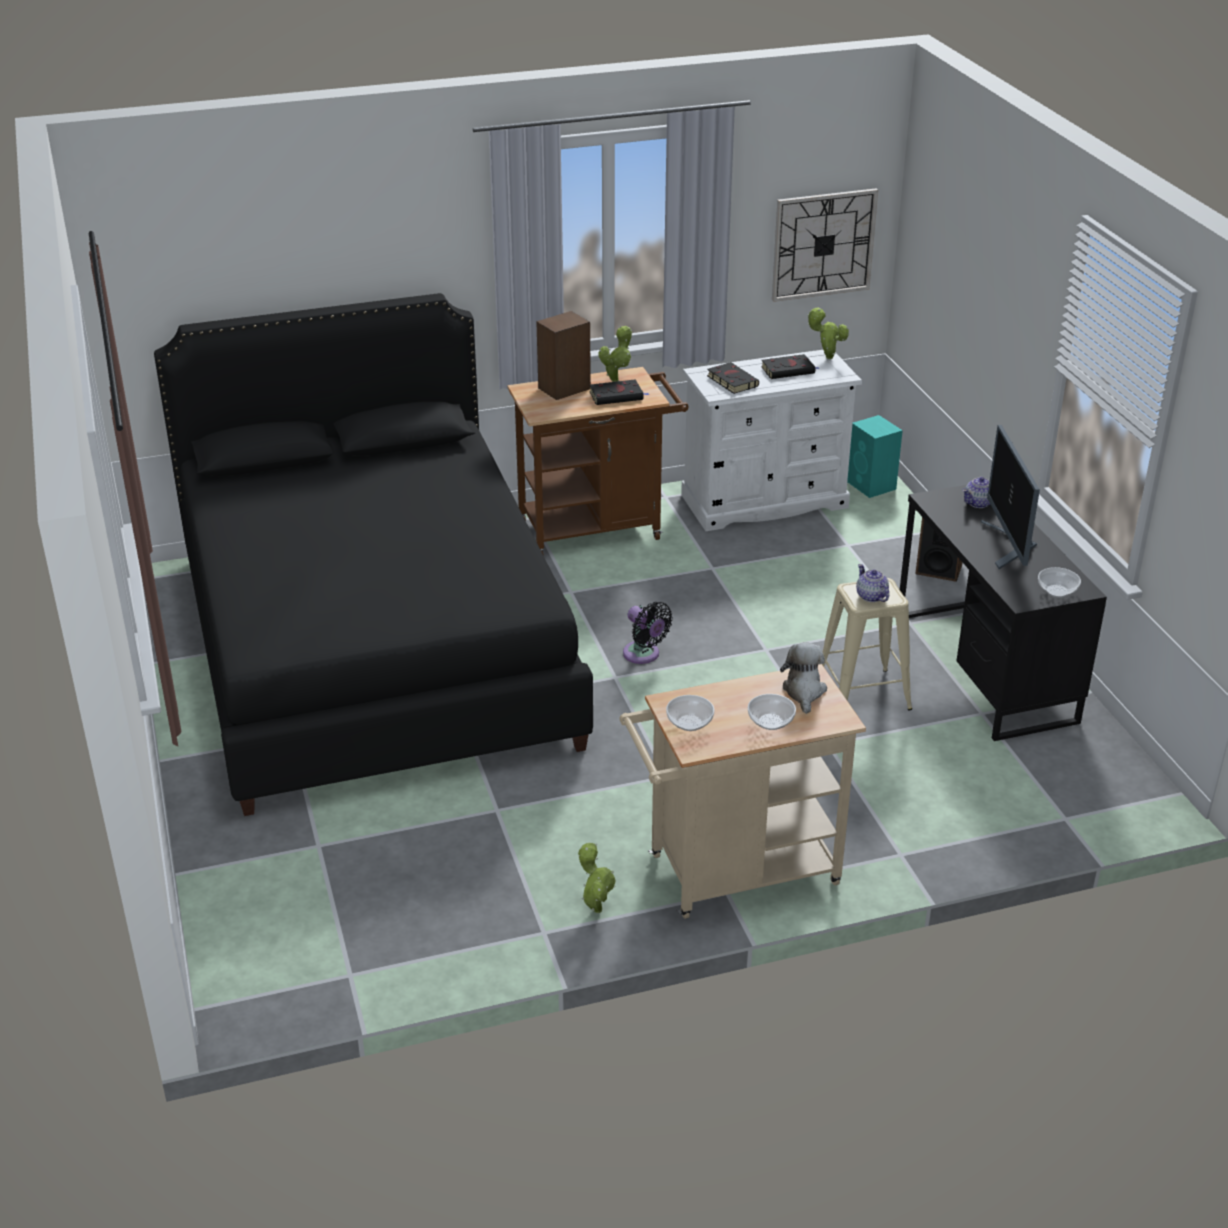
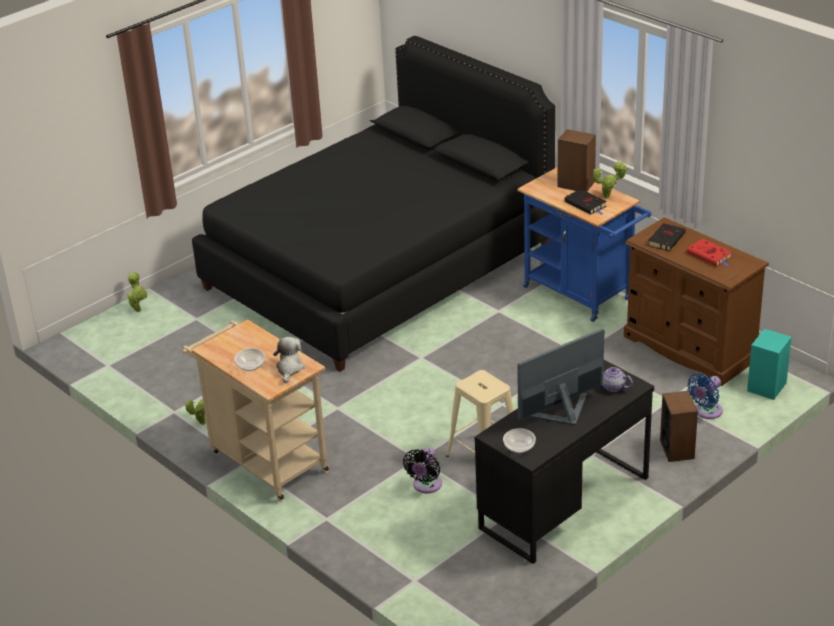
camera: 65 degrees right, 0 degrees up
(598, 528) = (583, 295): brown cart -> blue cart
(644, 655) = (453, 360): black fan -> black fan (426, 486)
(689, 722) = (231, 340): bowl -> none
(765, 501) = (690, 348): white dresser -> brown dresser
(789, 370) = (710, 256): black book -> red book
(804, 691) = (289, 368): plush toy -> plush toy turned 60 degrees counterclockwise
(823, 244) = (787, 179): wall clock -> none
(826, 357) = (749, 264): potted plant -> potted plant (138, 309)
(871, 596) = (478, 385): teapot -> none
(887, 531) = (706, 412): none -> blue fan

